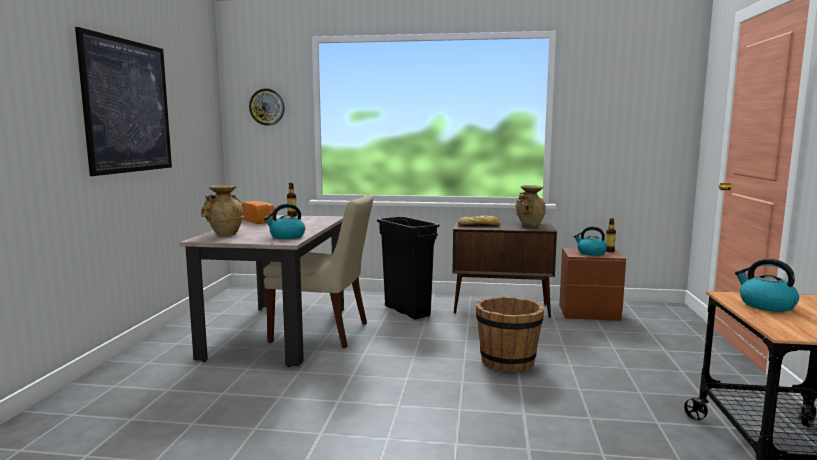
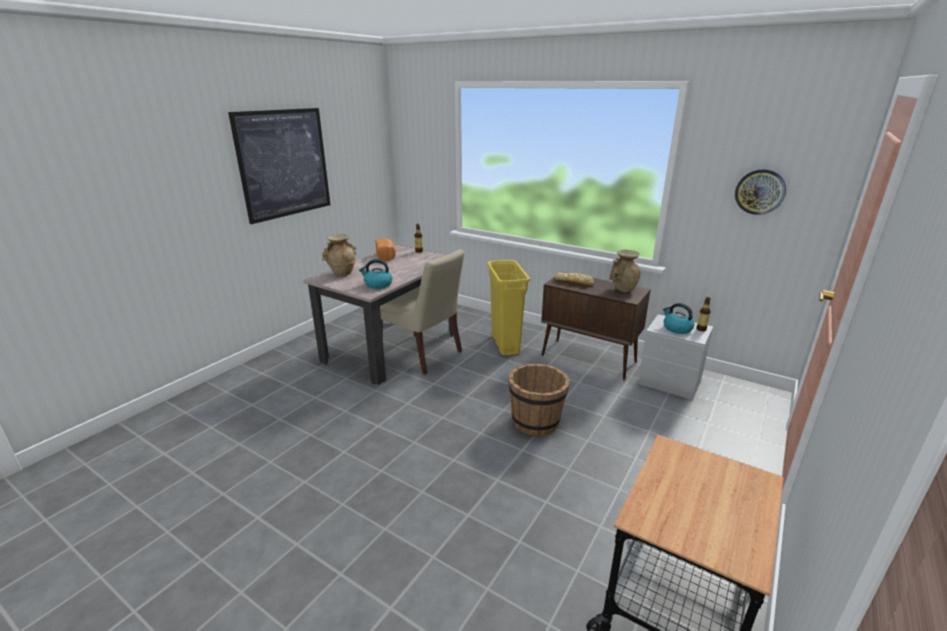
camera: 25 degrees right, 15 degrees up
(267, 107) = (421, 145): wall clock -> wall clock (760, 191)
(407, 311) = (505, 344): black trash can -> yellow trash can
(589, 313) = (669, 382): brown nightstand -> grey nightstand
(765, 305) = (685, 473): kettle -> none

